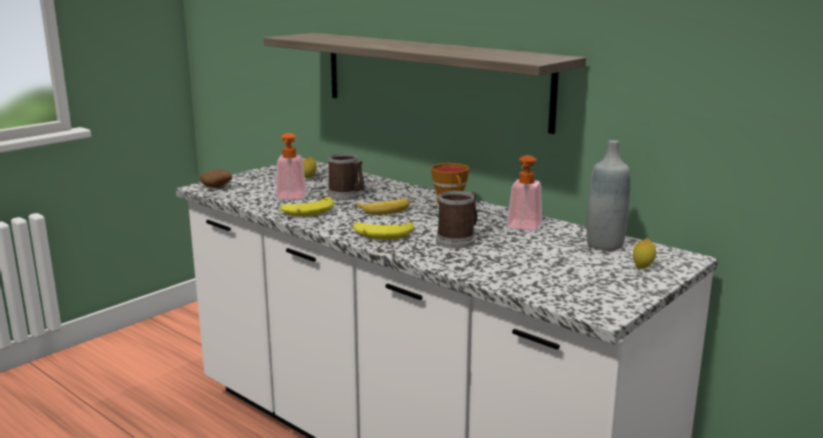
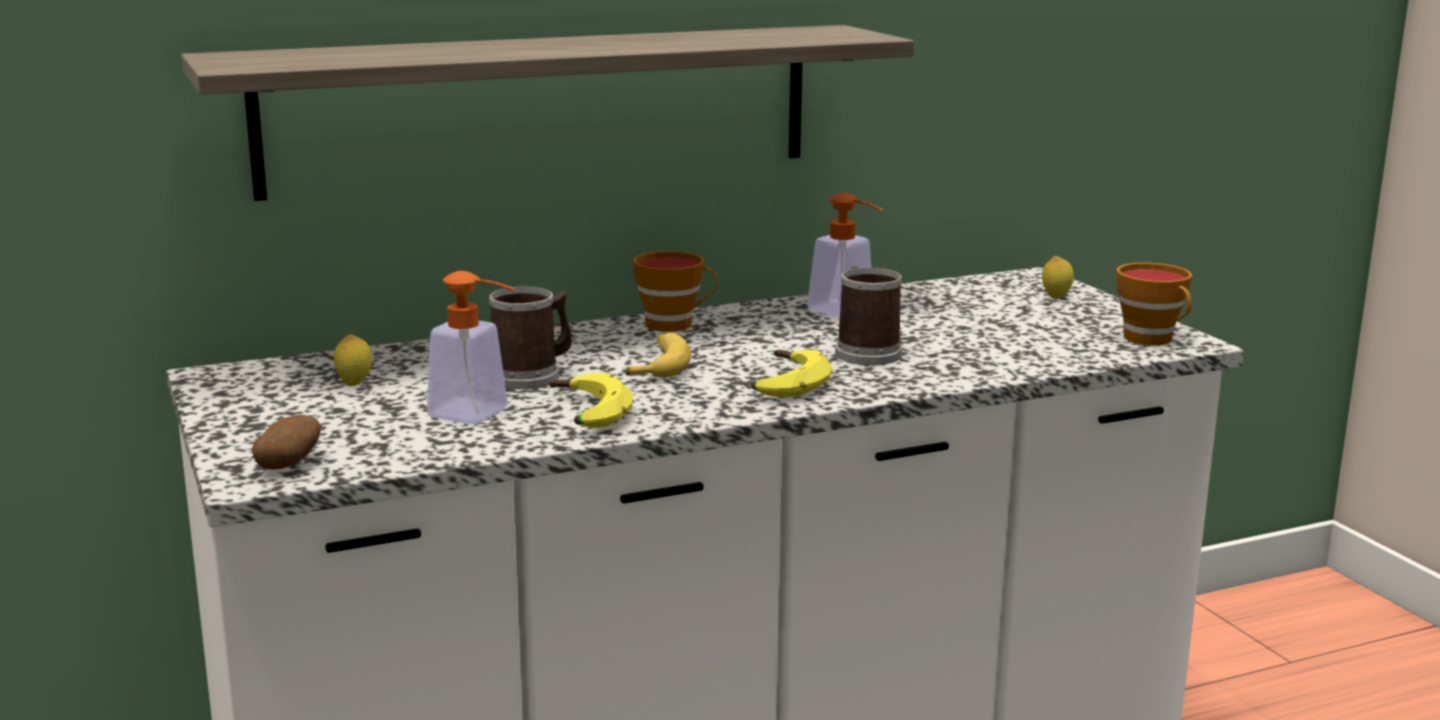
camera: 65 degrees left, 0 degrees up
(590, 302) = (1153, 339): none -> cup
(605, 244) = (957, 294): grey bottle -> none

